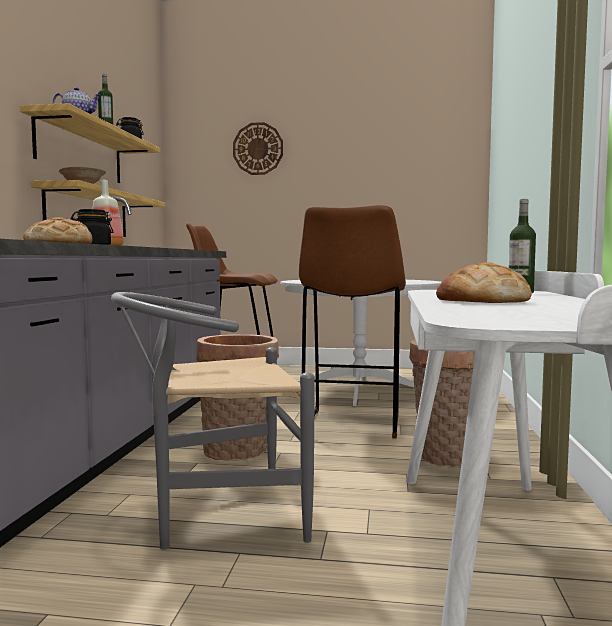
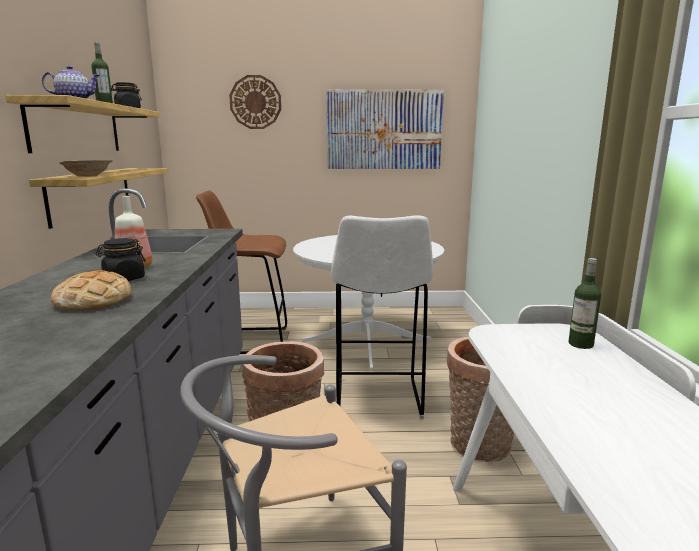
camera: 10 degrees left, 10 degrees up
(351, 424) = (377, 400): brown stool -> white stool
(388, 172) = (384, 130): none -> picture
(481, 301) = (590, 412): bread -> none

